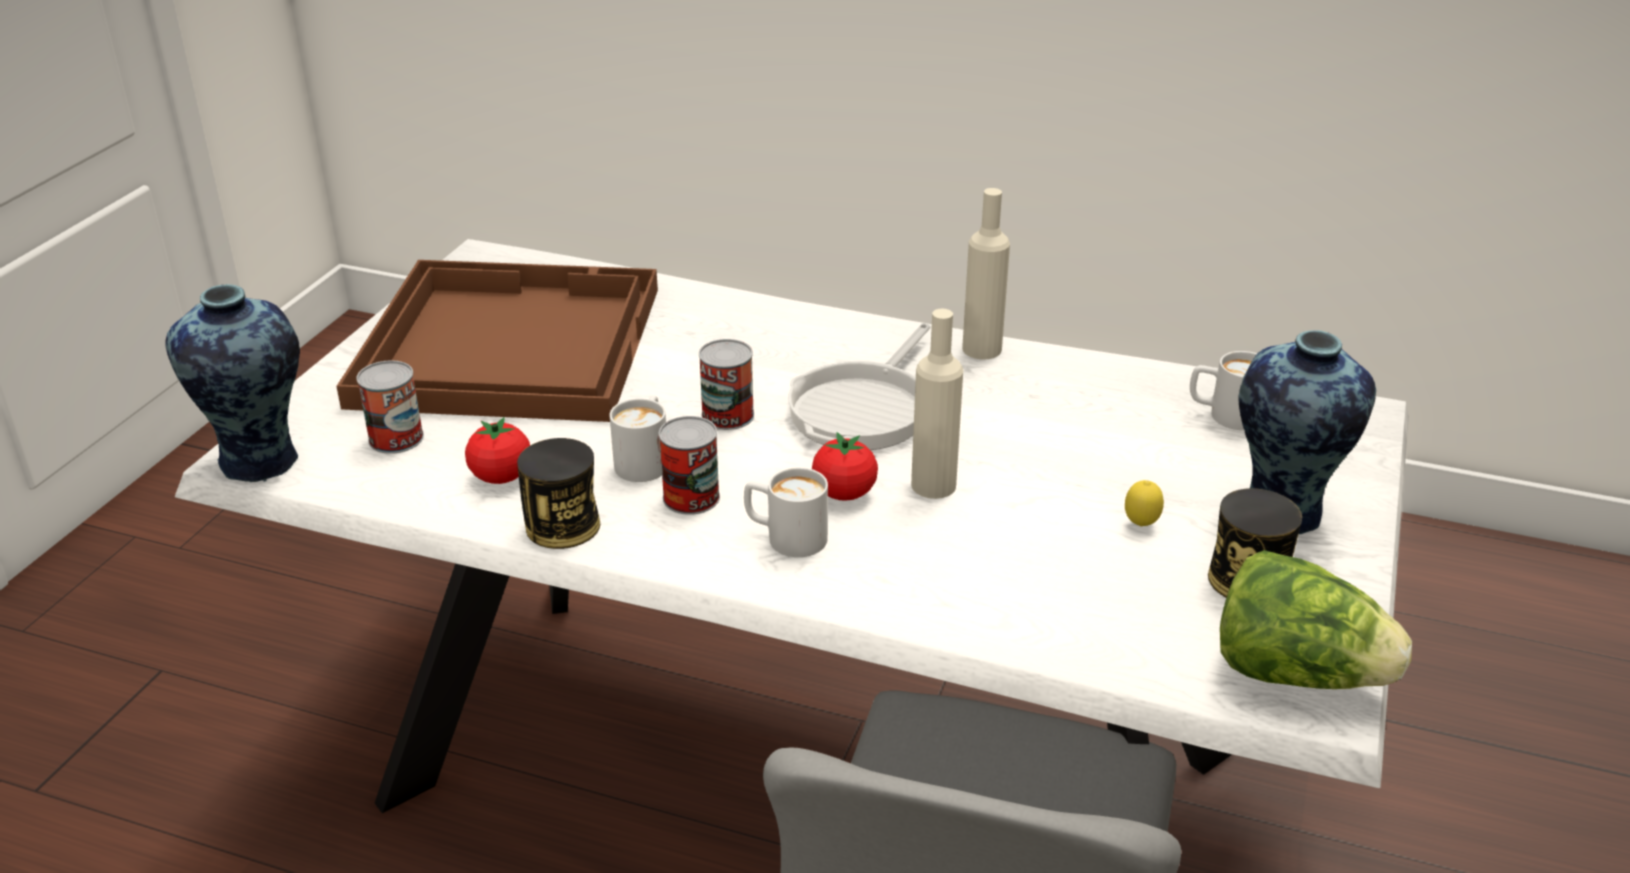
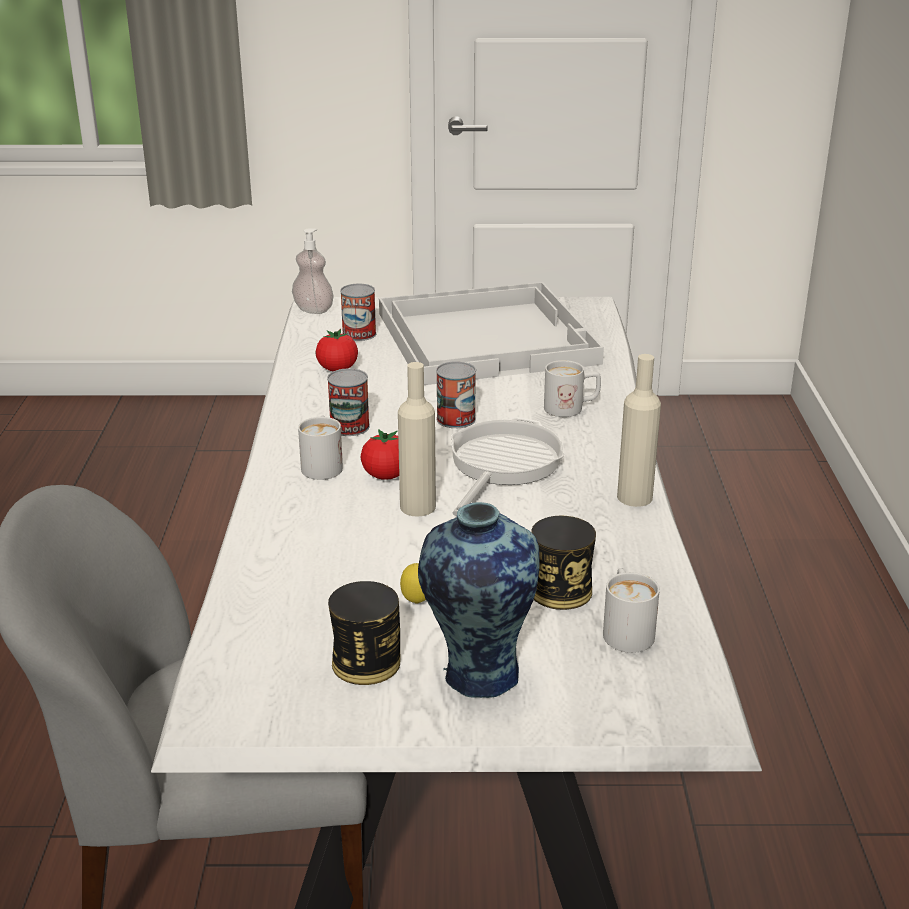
camera: 70 degrees right, 5 degrees down
(261, 463) = (313, 310): vase -> soap dispenser
(507, 344) = (487, 337): brown tray -> white tray
(562, 526) = (297, 396): can -> can (560, 591)
(645, 459) = (384, 404): white mug -> white mug (571, 408)
(864, 409) = (502, 464): frying pan -> frying pan turned 105 degrees clockwise
(1296, 674) = (248, 697): lettuce -> none

